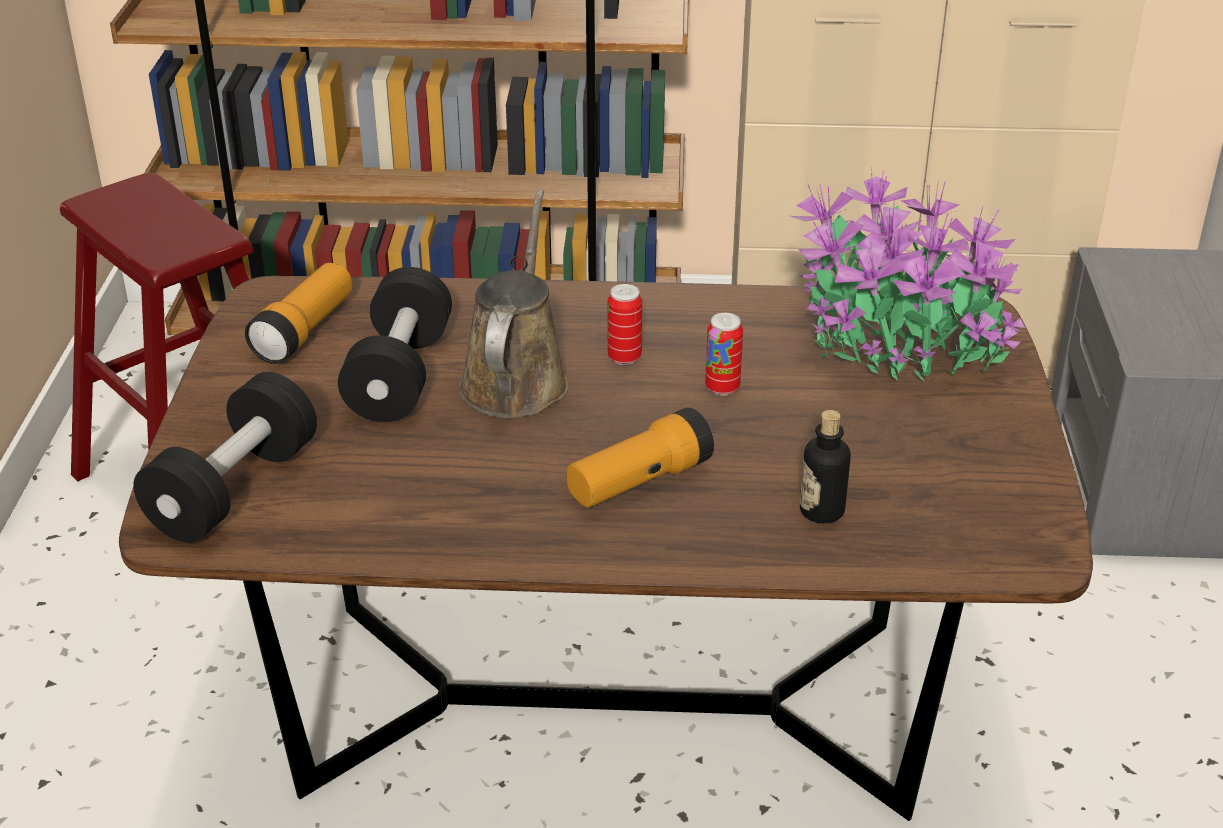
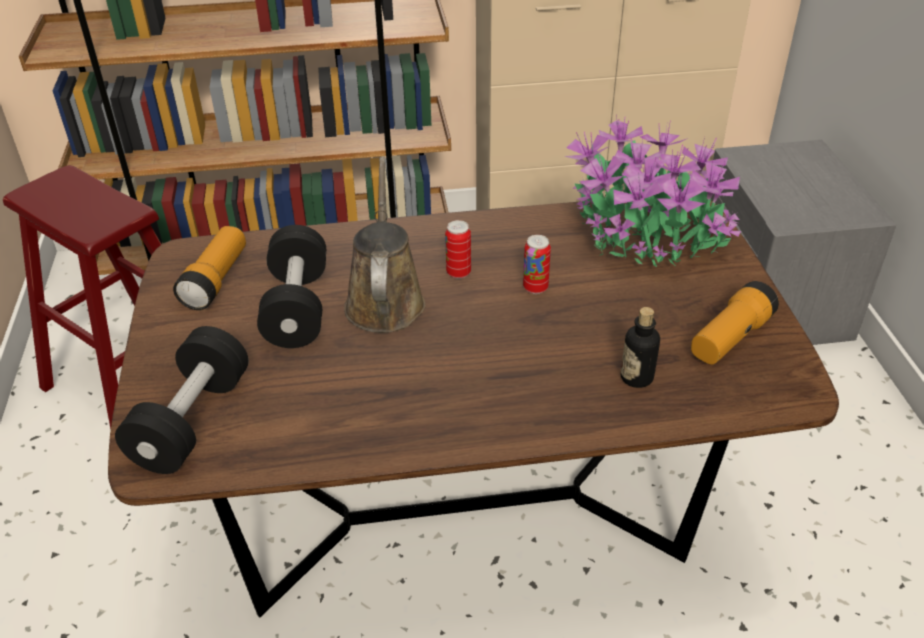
camera: 10 degrees left, 5 degrees up
(639, 482) = (498, 372): flashlight -> flashlight (730, 339)

